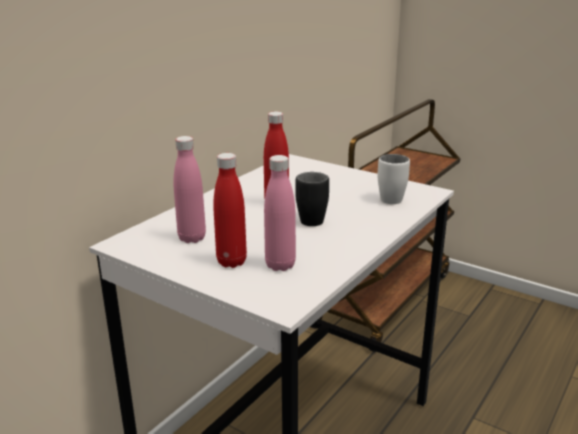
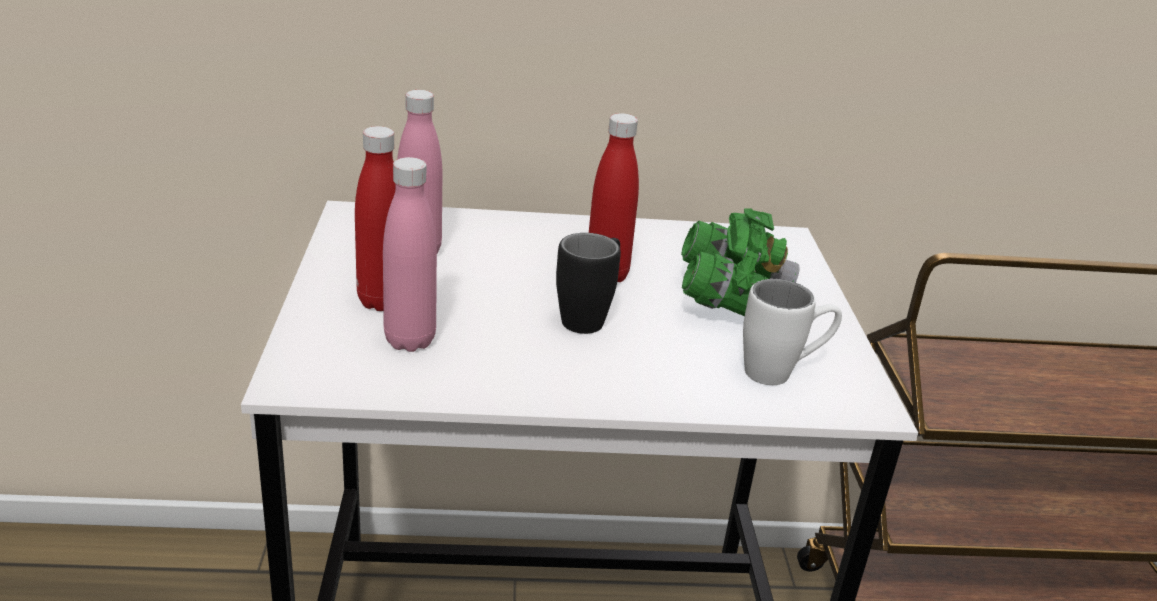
camera: 50 degrees right, 5 degrees up
(332, 187) = (735, 303): none -> green binoculars

